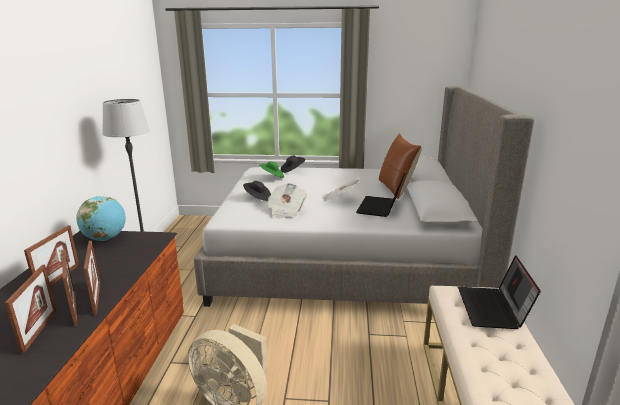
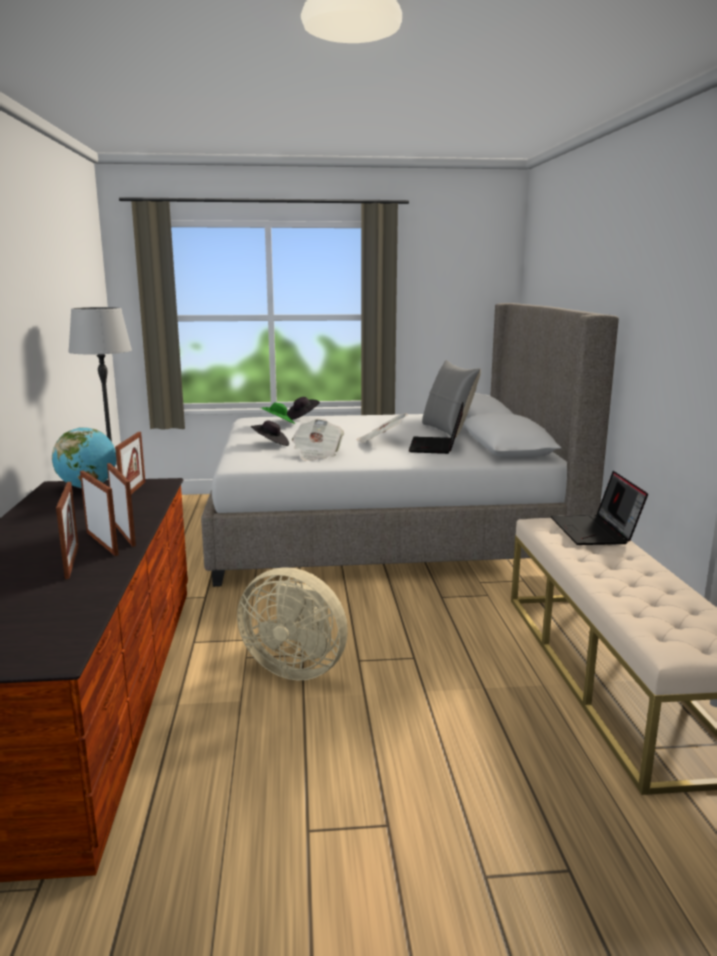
camera: 10 degrees left, 5 degrees down
(58, 278) = (55, 522): picture frame -> picture frame (133, 491)
(396, 189) = (447, 430): brown pillow -> grey pillow

